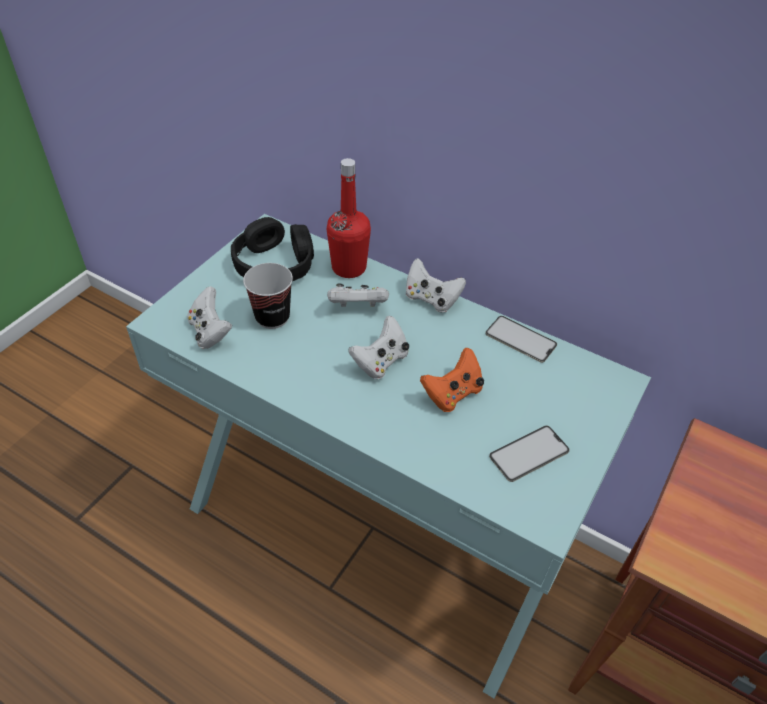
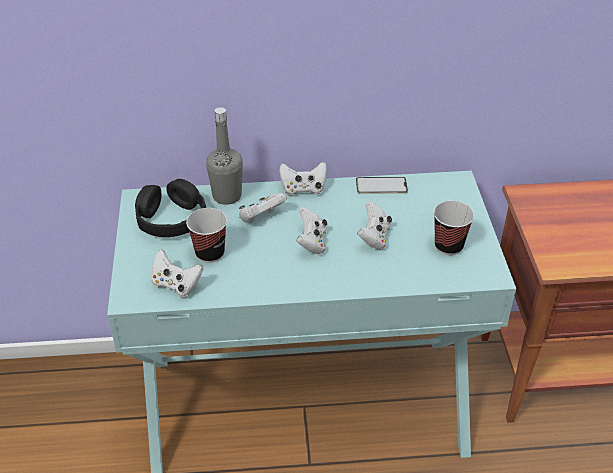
camera: 35 degrees left, 5 degrees down
(349, 267) = (227, 196): red bottle -> grey bottle
(452, 393) = (374, 237): orange game controller -> white game controller
(529, 453) = (448, 246): phone -> cup

